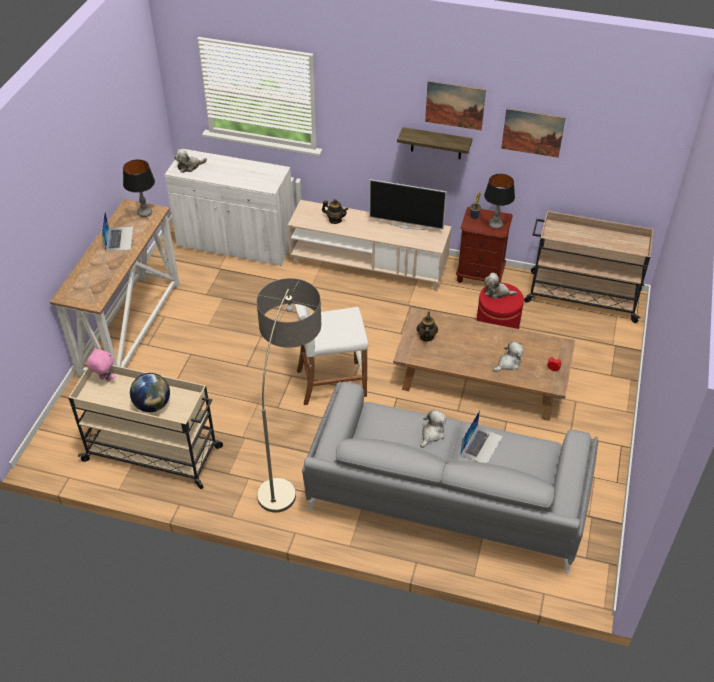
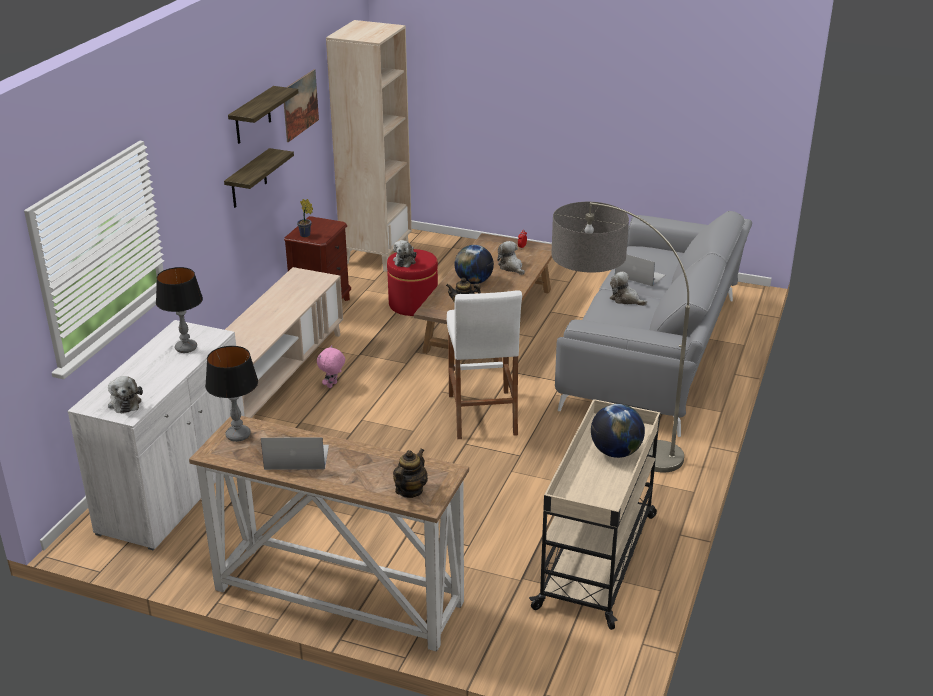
camera: 85 degrees left, 15 degrees down
(104, 379) = (568, 496): pink plush toy -> pink plush toy (332, 385)
(335, 220) = (246, 340): teapot -> teapot (410, 491)
(406, 226) = (280, 293): television -> none
(455, 105) = (252, 116): picture -> shelf
(474, 340) = (474, 281): none -> globe
(495, 225) = (326, 225): table lamp -> table lamp (186, 348)
(581, 296) = (376, 255): beige cart -> beige bookcase

